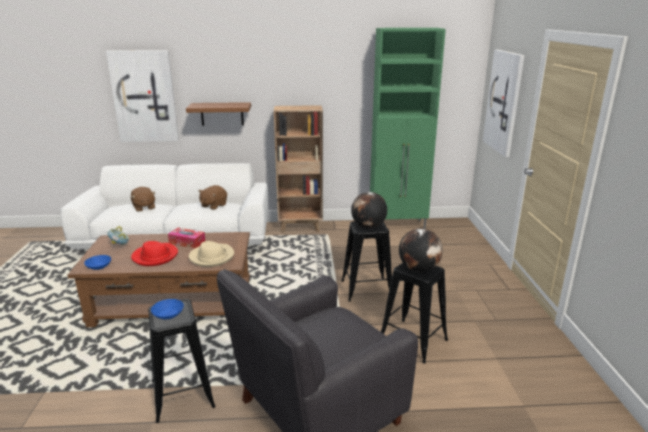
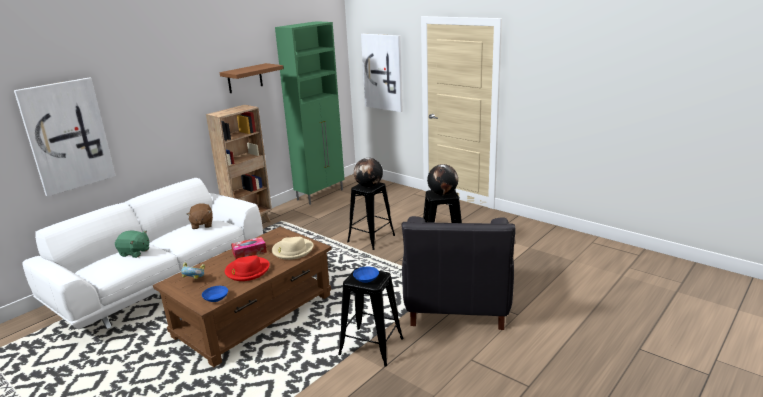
camera: 45 degrees left, 0 degrees up
(144, 207) = (135, 253): brown plush toy -> green plush toy
(222, 114) = (155, 134): brown shelf -> brown shelf (245, 78)

